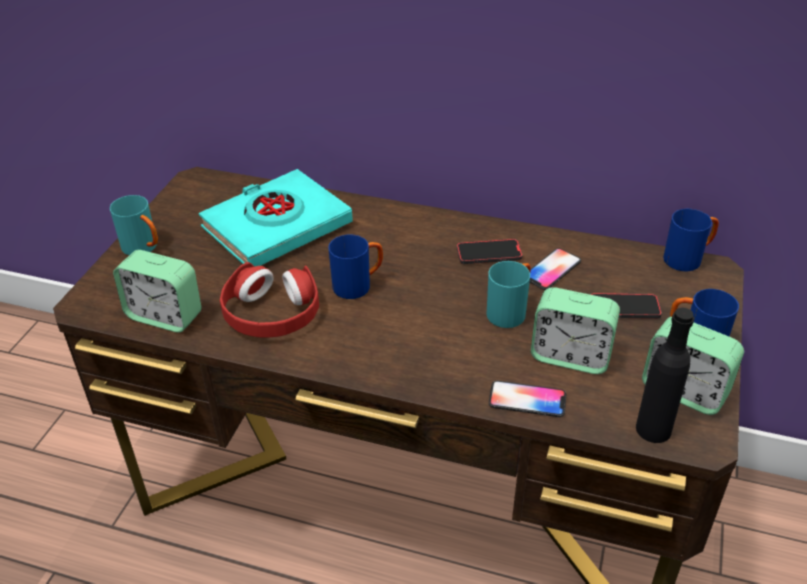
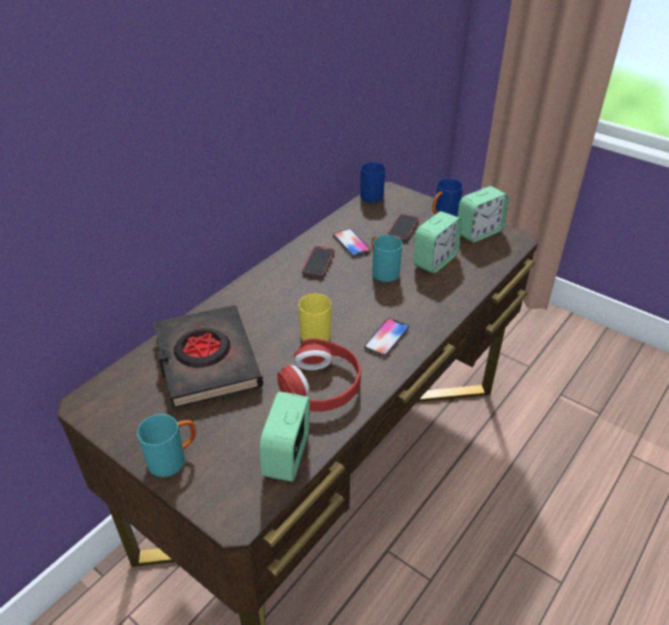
camera: 70 degrees left, 0 degrees up
(164, 316) = (287, 456): alarm clock -> alarm clock turned 150 degrees clockwise
(276, 226) = (206, 361): turquoise book -> black book
(358, 285) = (315, 331): blue mug -> yellow mug
(527, 400) = (465, 287): phone -> phone (386, 338)
(653, 429) = (503, 251): black bottle -> none

